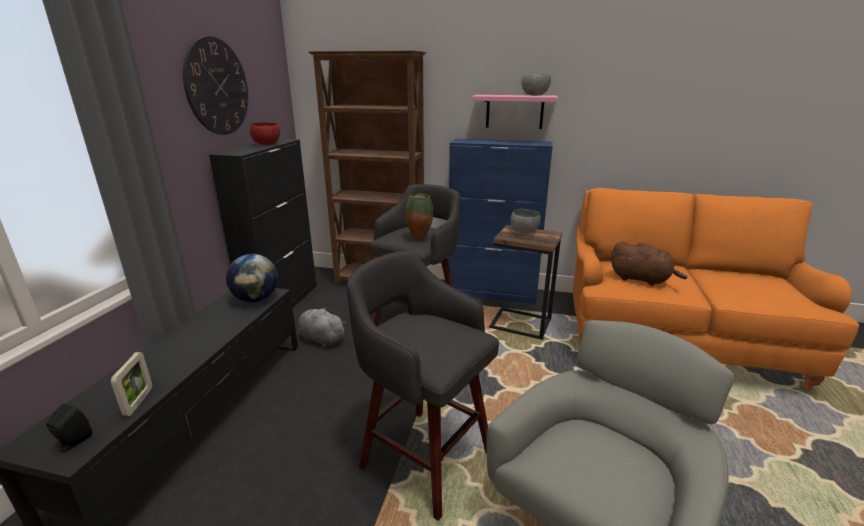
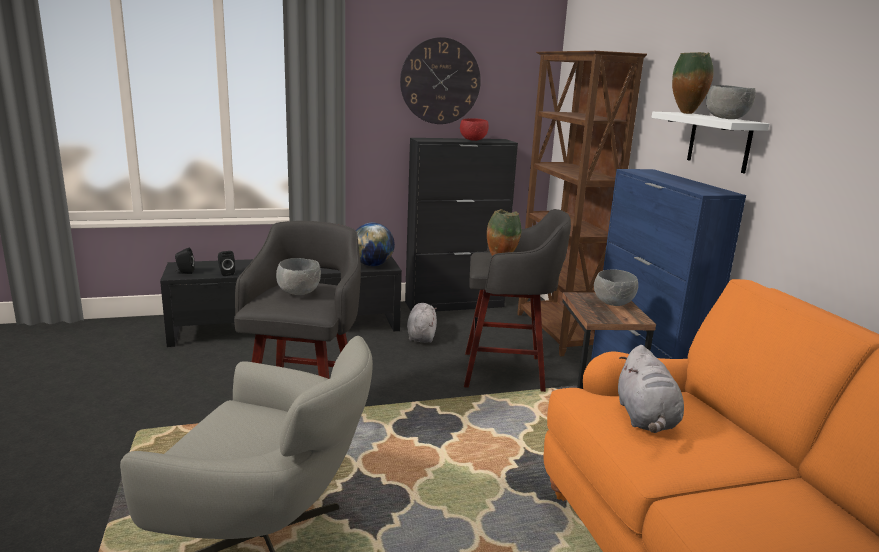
camera: 60 degrees right, 5 degrees down
(138, 401) = (226, 273): picture frame -> black speaker
(426, 334) = (300, 292): none -> grey bowl
(491, 95) = (686, 113): none -> vase
(514, 111) = (719, 142): pink shelf -> white shelf
(642, 279) = (646, 418): brown plush toy -> grey plush toy

